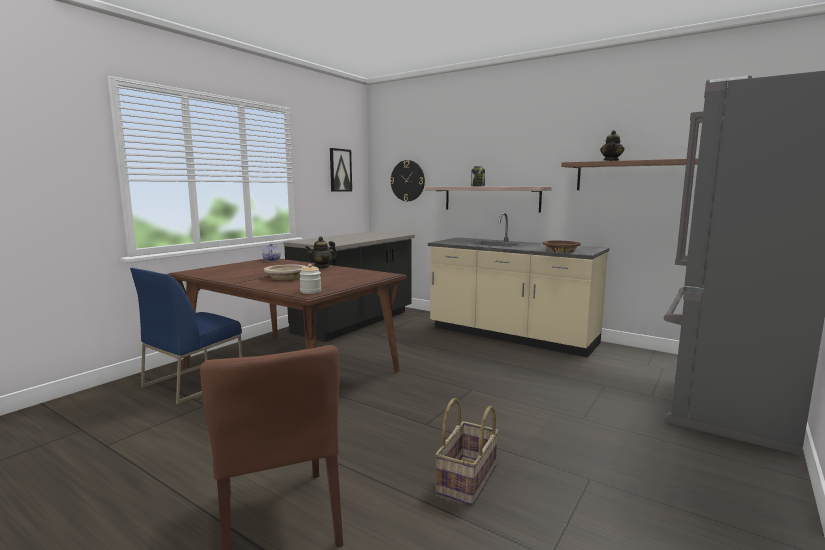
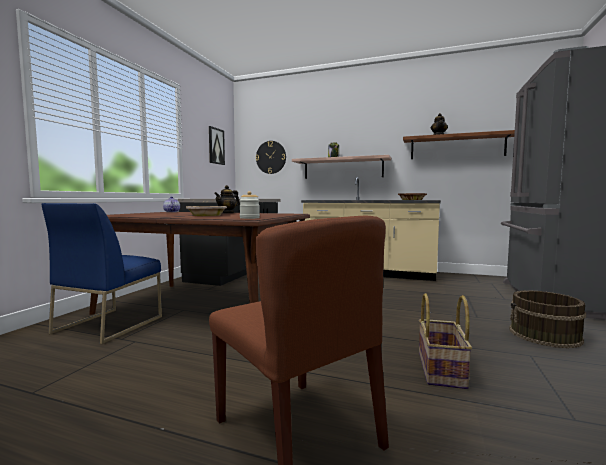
camera: 15 degrees left, 5 degrees down
(641, 455) = (544, 335): none -> brown bucket

